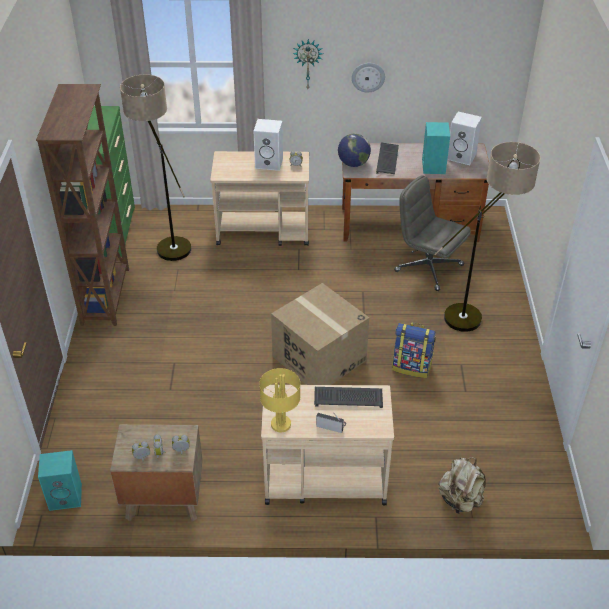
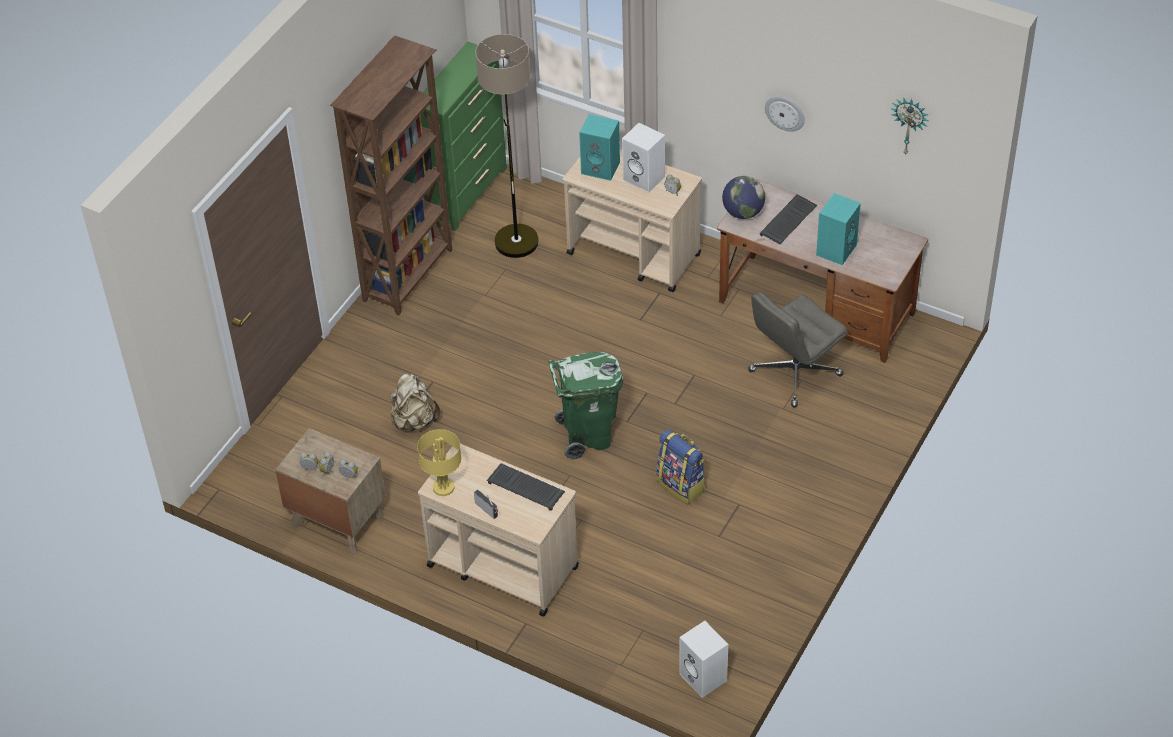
camera: 30 degrees right, 5 degrees up
(66, 496) = (250, 481): turquoise speaker -> turquoise speaker (601, 167)
(308, 63) = (714, 75): wall clock -> wall clock (909, 125)
(319, 358) = (587, 436): cardboard box -> green trash can
(428, 268) = (794, 374): grey office chair -> grey office chair turned 105 degrees counterclockwise
(460, 500) = (622, 643): beige backpack -> beige backpack (414, 421)
(462, 156) = (884, 248): white speaker -> white speaker (704, 677)
(476, 314) = (804, 452): floor lamp -> none

